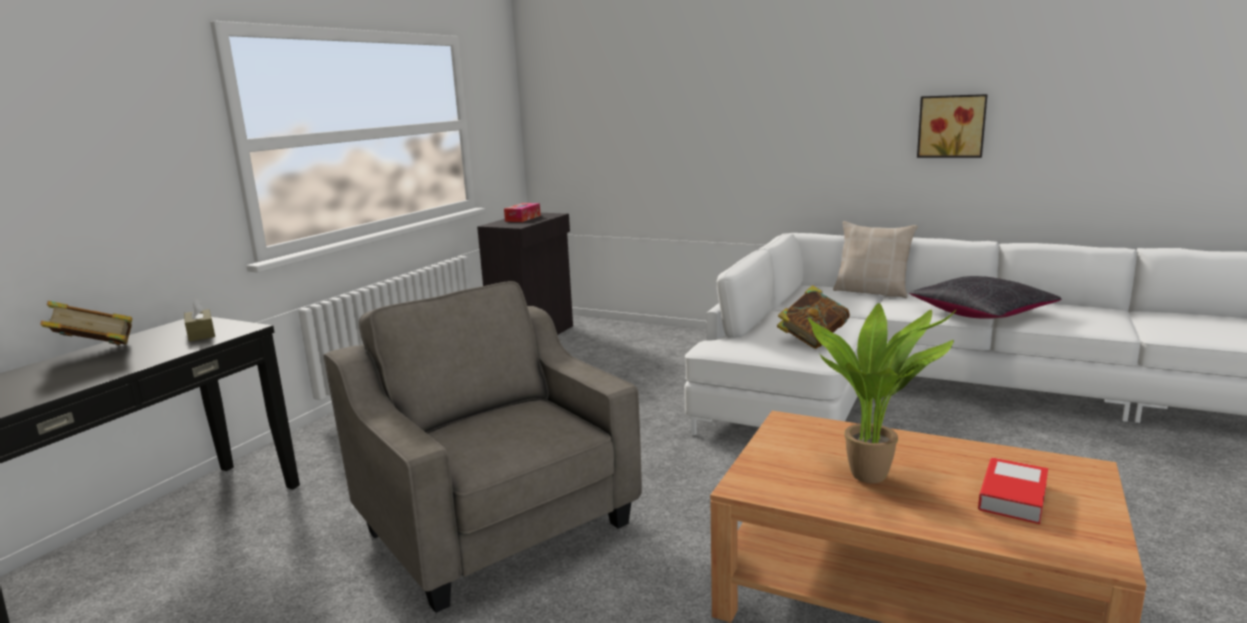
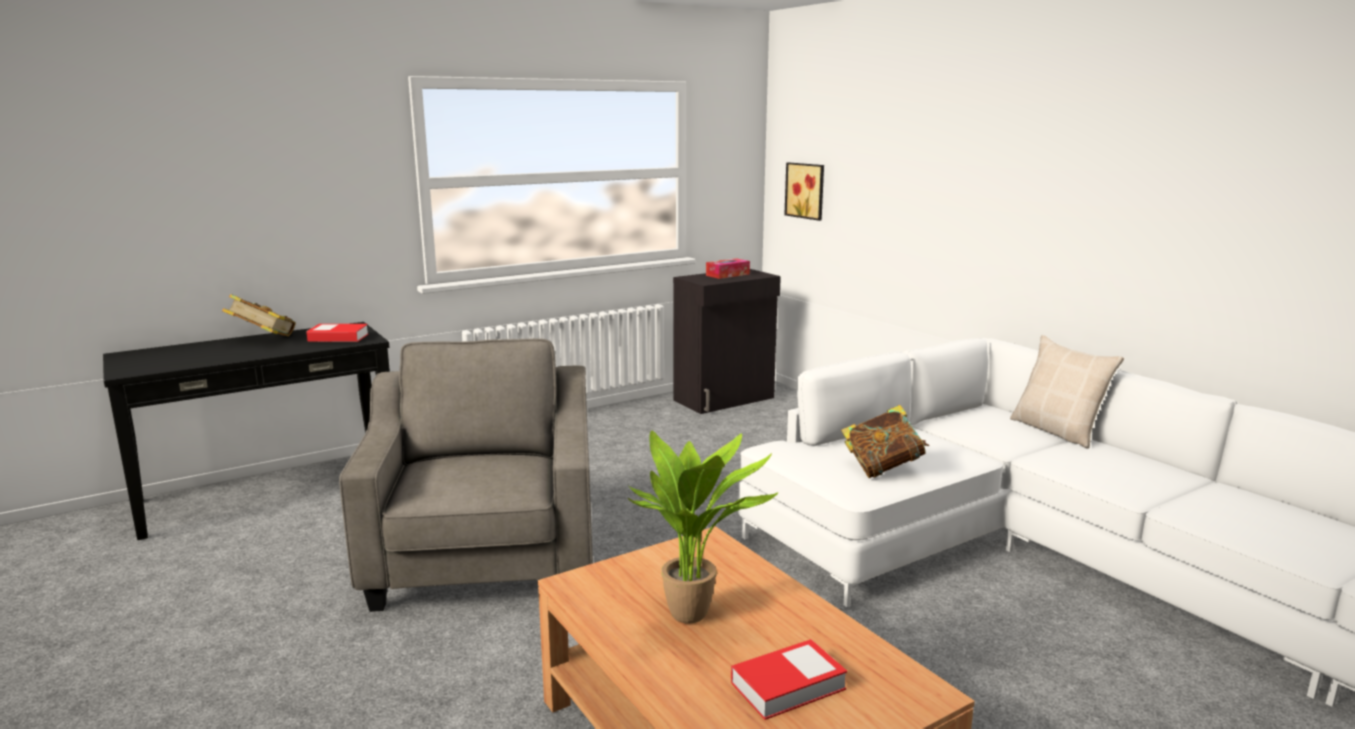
camera: 30 degrees right, 0 degrees up
(201, 333) = (338, 338): brown tissue box -> book
(951, 126) = (1203, 232): picture -> picture (806, 190)
(981, 313) = (1154, 491): black pillow -> none

